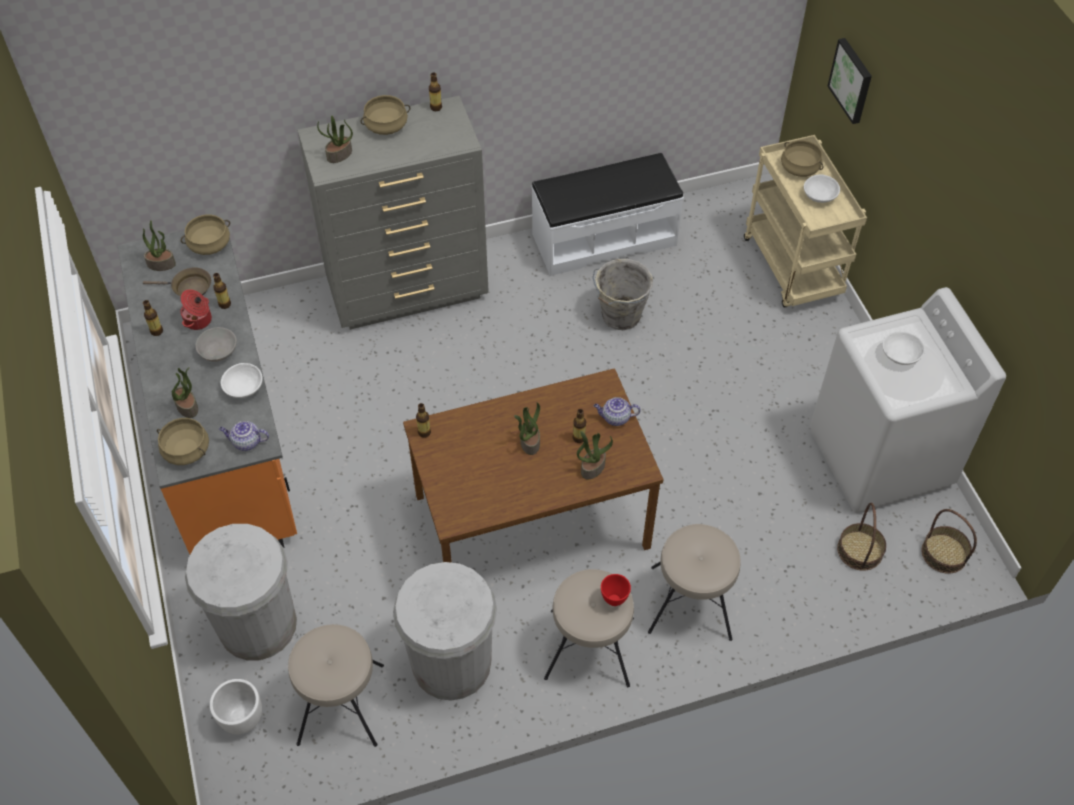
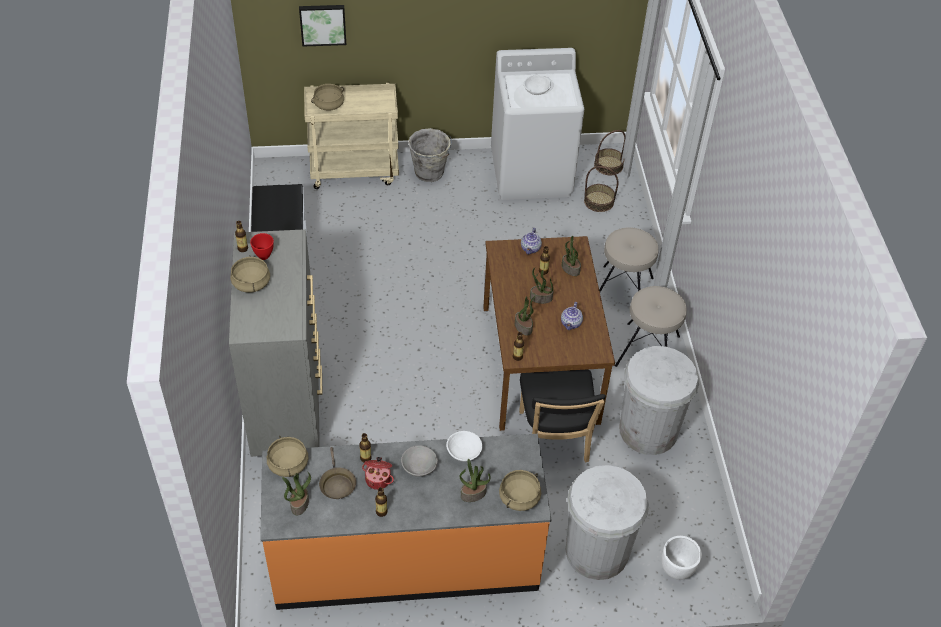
camera: 80 degrees left, 5 degrees down
(188, 288) = (337, 484): brown frying pan -> brown frying pan turned 150 degrees clockwise
(246, 442) = (520, 455): teapot -> teapot (571, 324)
(339, 155) = (275, 318): potted plant -> potted plant (523, 327)
(342, 704) = (672, 502): beige stool -> none
(413, 555) = (554, 440): none -> black chair
(613, 599) = (658, 294): red bowl -> red bowl (263, 256)
(620, 316) = (365, 275): grey bucket -> grey bucket (430, 173)
(820, 196) = (361, 102): white bowl -> none

